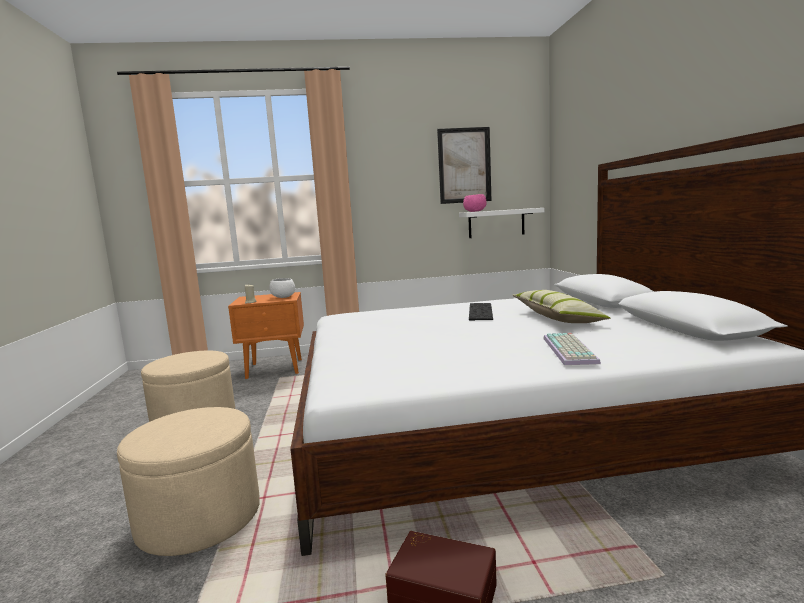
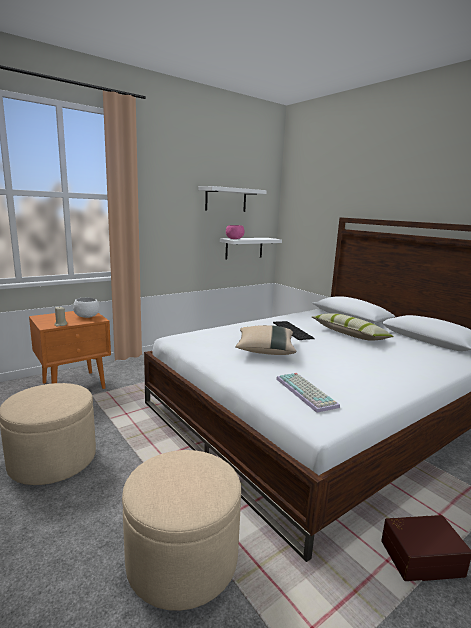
camera: 30 degrees left, 5 degrees up
(409, 328) = (265, 350): none -> beige pillow
(464, 165) = (226, 199): picture -> white shelf
(571, 350) = (405, 366): keyboard -> keyboard (307, 392)

